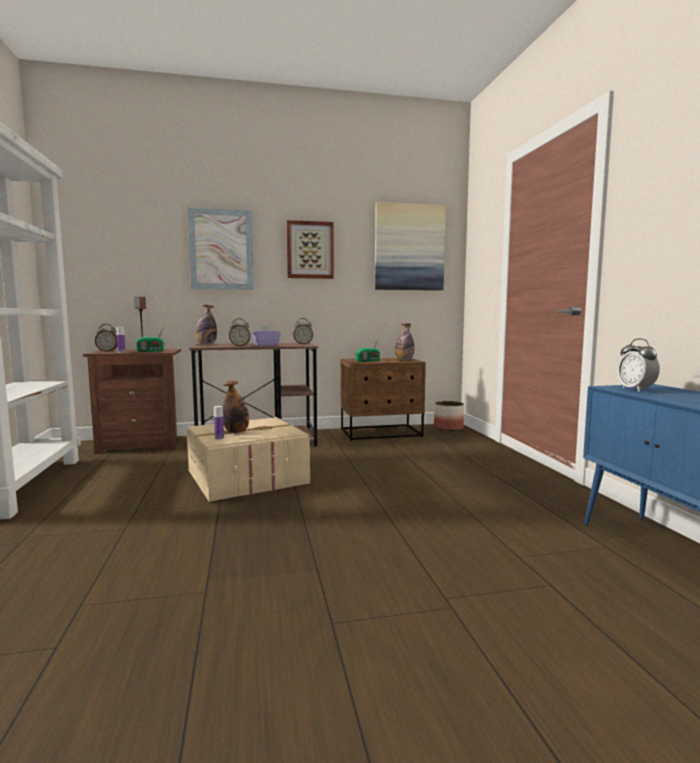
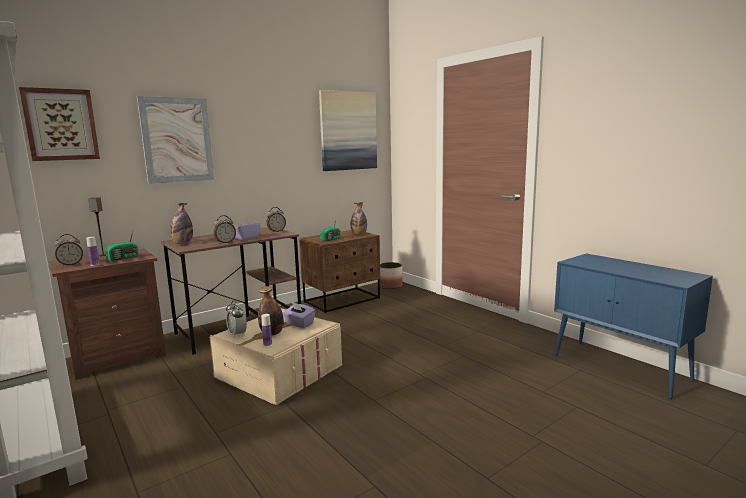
camera: 25 degrees left, 5 degrees up
(271, 429) = (299, 324): none -> purple tissue box
(310, 250) = (264, 137): picture -> picture (61, 125)
(636, 390) = (589, 263): alarm clock -> alarm clock (237, 334)

